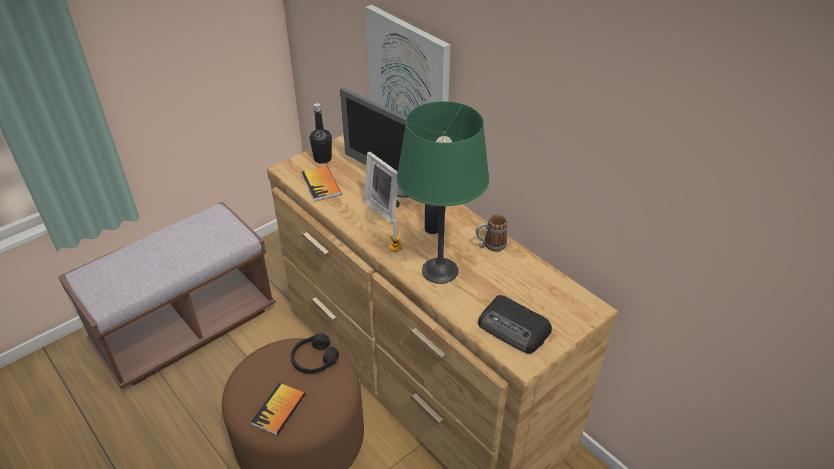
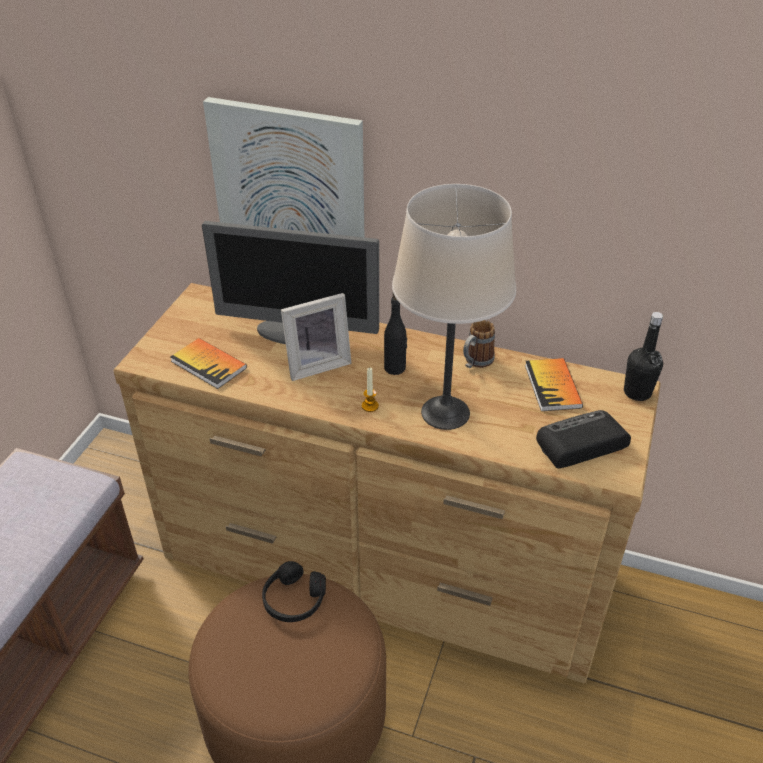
camera: 30 degrees left, 0 degrees up
(278, 409) = (296, 683): book -> book (552, 386)
(322, 159) = (182, 332): black bottle -> black bottle (637, 392)
(385, 208) = (317, 364): picture frame -> picture frame turned 45 degrees counterclockwise
(439, 271) = (445, 413): green table lamp -> beige table lamp
(514, 329) = (580, 444): radio -> radio turned 150 degrees clockwise

